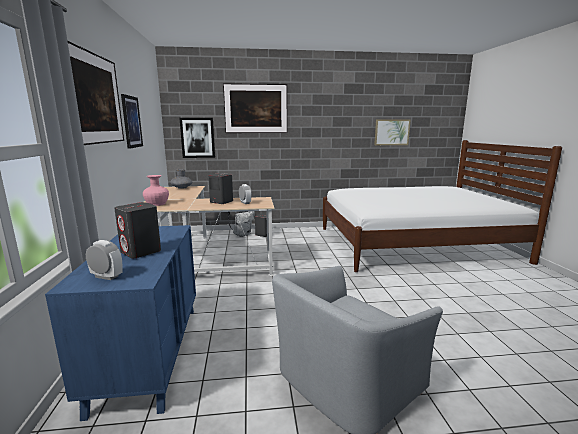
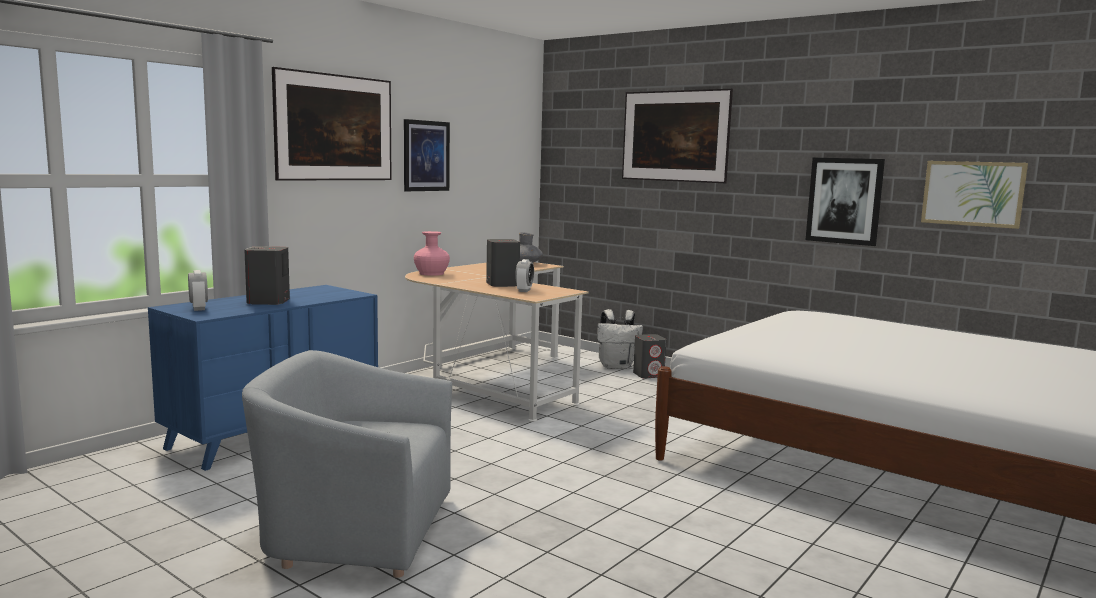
camera: 45 degrees right, 5 degrees down
(197, 137) = (583, 185): picture -> picture (844, 200)

